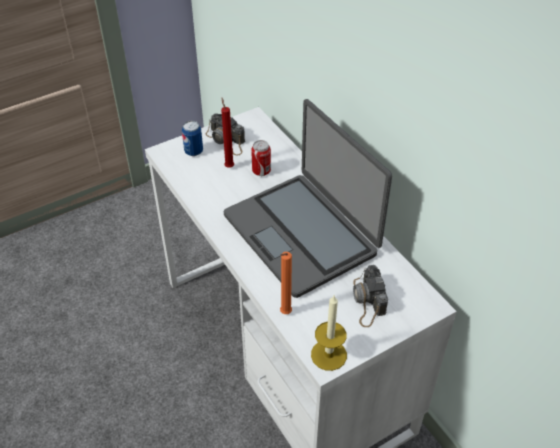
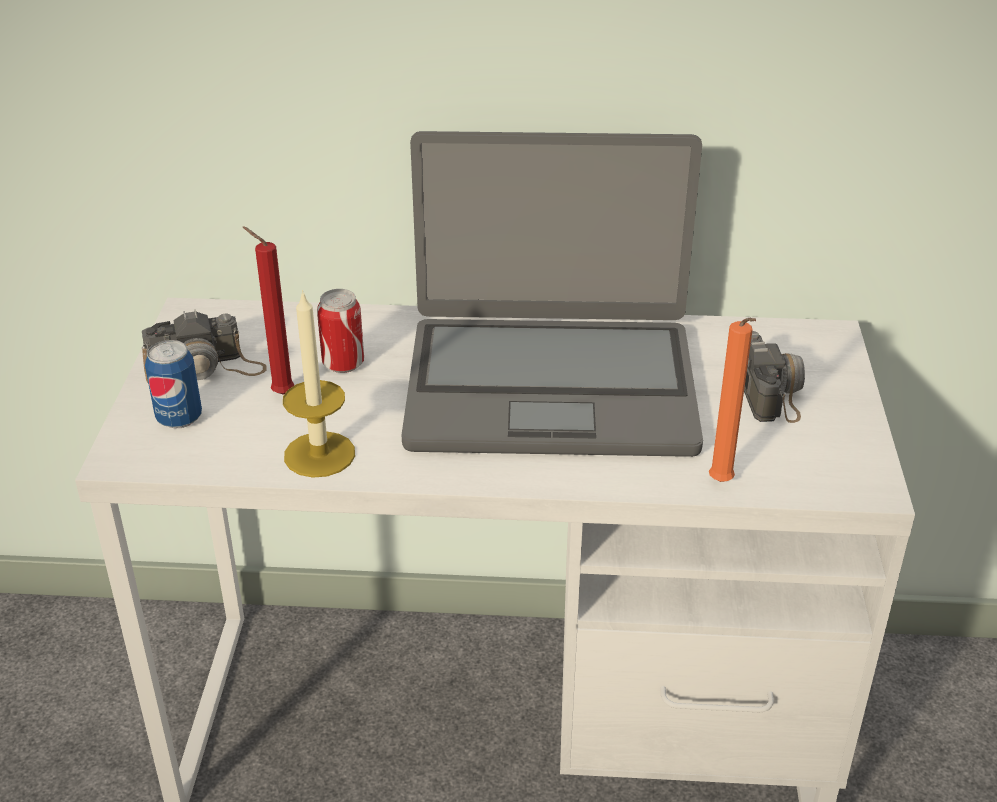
camera: 55 degrees left, 10 degrees down
(328, 355) = (854, 475): candle -> candle (319, 454)
(368, 301) = (770, 387): camera -> camera turned 120 degrees counterclockwise

